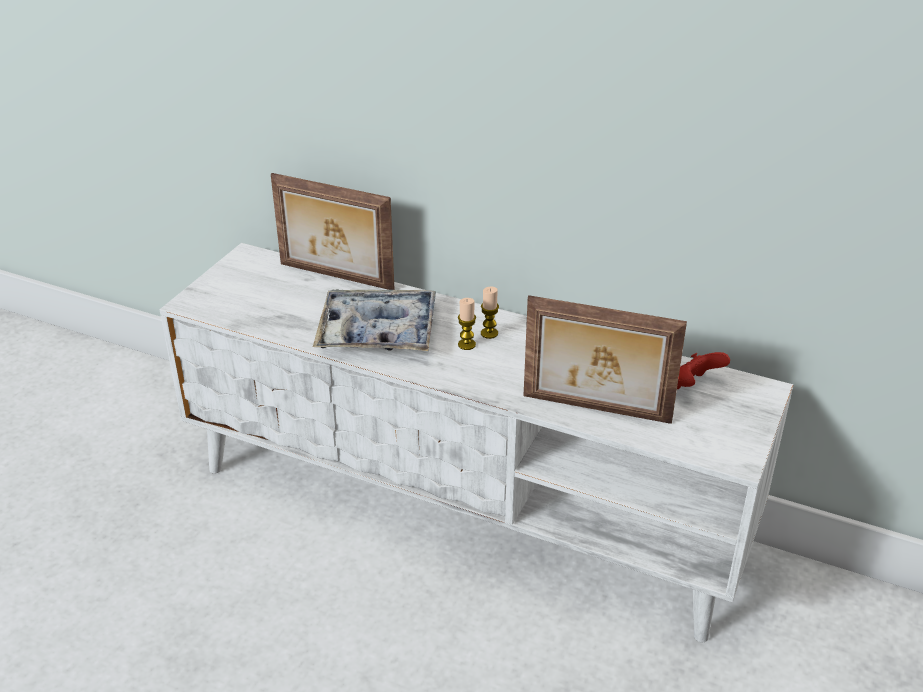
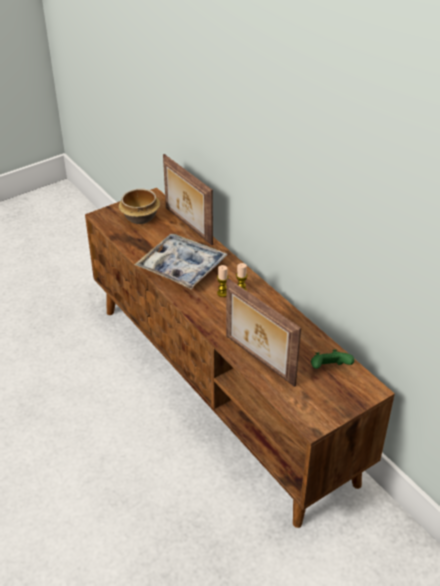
camera: 30 degrees right, 5 degrees up
(254, 288) = (140, 218): none -> bowl
(464, 509) = (221, 390): white tv stand -> brown tv stand
(692, 386) = (329, 369): red game controller -> green game controller

